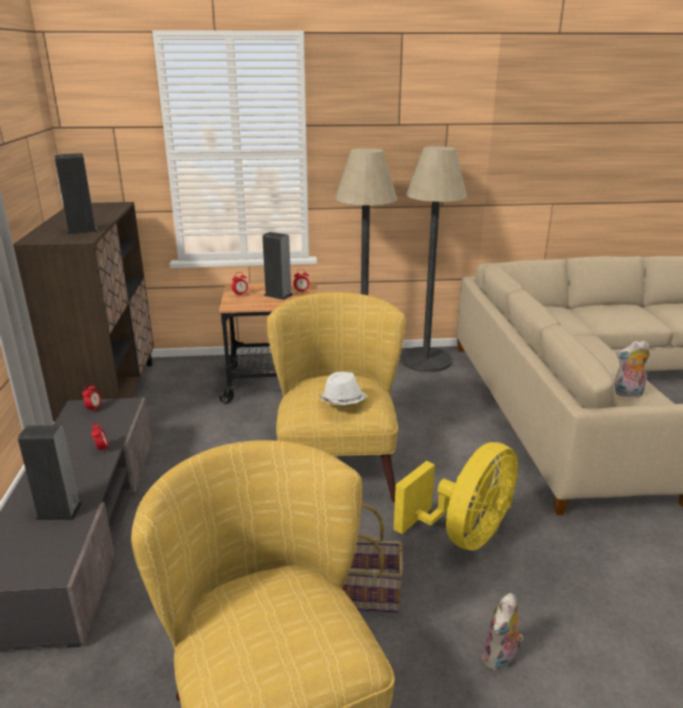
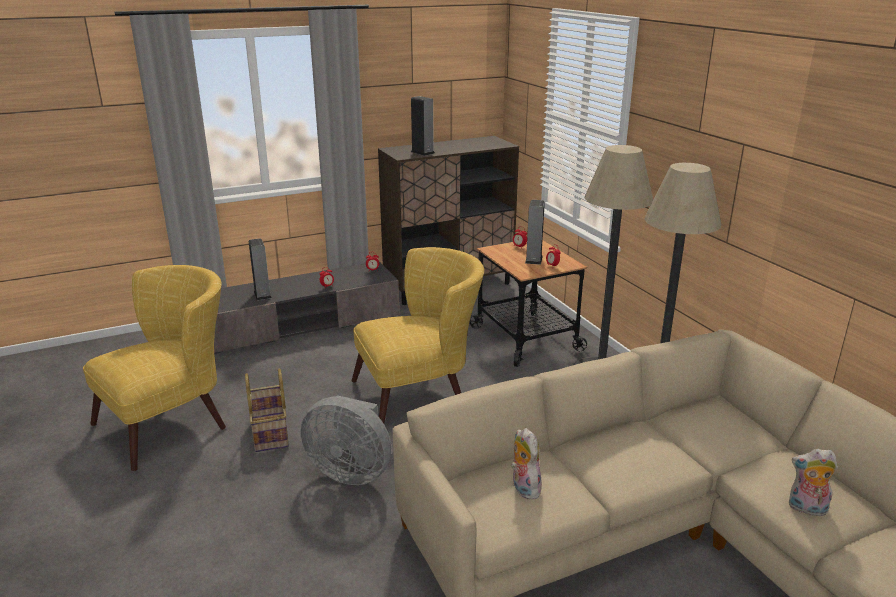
camera: 70 degrees right, 0 degrees up
(342, 401) = (387, 331): white hat -> none
(463, 534) = (351, 471): yellow fan -> grey fan
(500, 659) = (220, 503): plush toy -> plush toy (806, 509)

